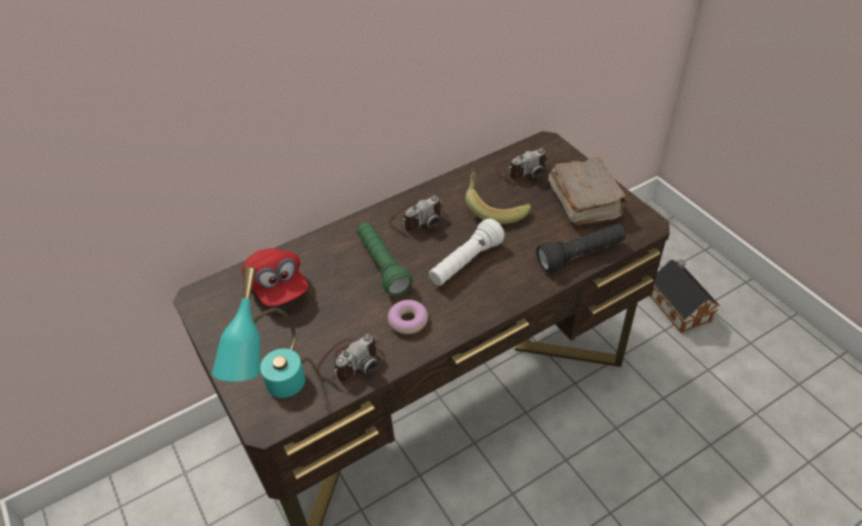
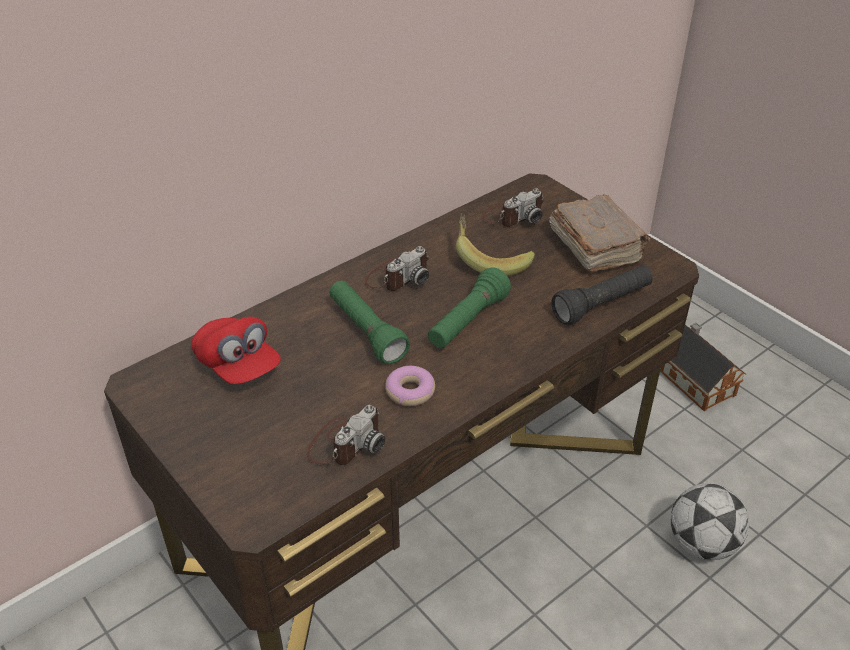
camera: 10 degrees left, 5 degrees down
(279, 398) = (265, 491): turquoise table lamp -> none
(465, 263) = (467, 322): white flashlight -> green flashlight
(659, 448) = (701, 543): none -> football

